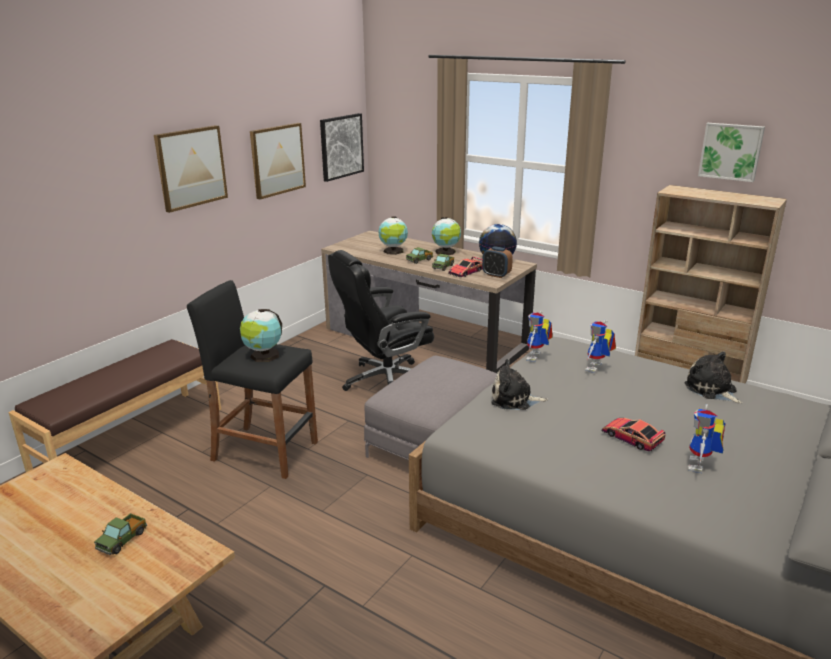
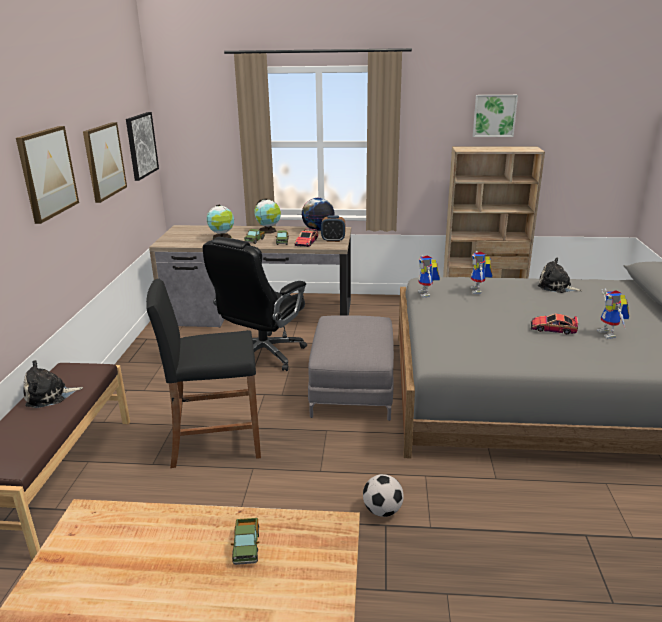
camera: 30 degrees left, 0 degrees up
(263, 356) = (218, 345): globe -> none
(336, 571) = (382, 510): none -> football
(514, 399) = (449, 325): plush toy -> plush toy (49, 396)

